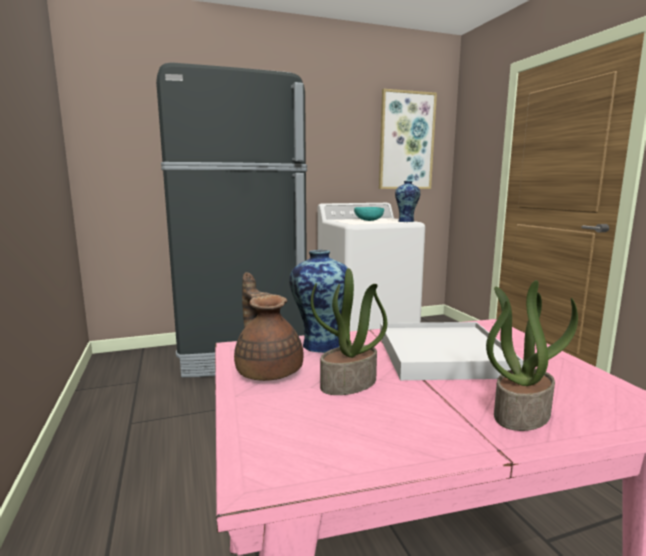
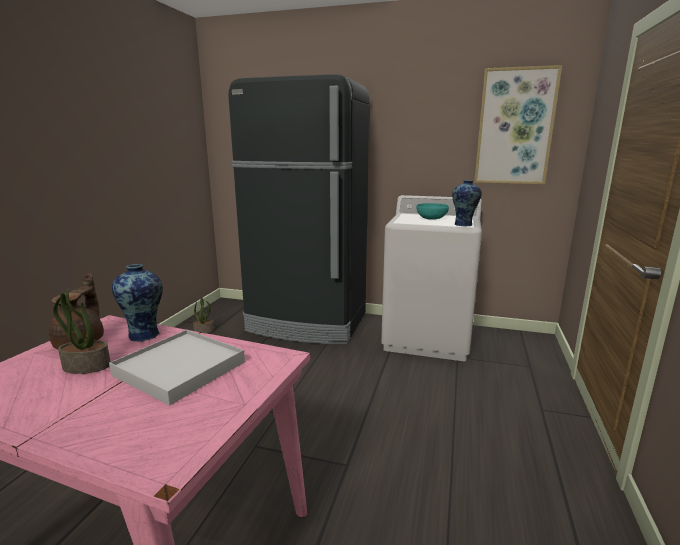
camera: 35 degrees right, 5 degrees up
(521, 413) = (98, 425): potted plant -> potted plant (204, 330)

